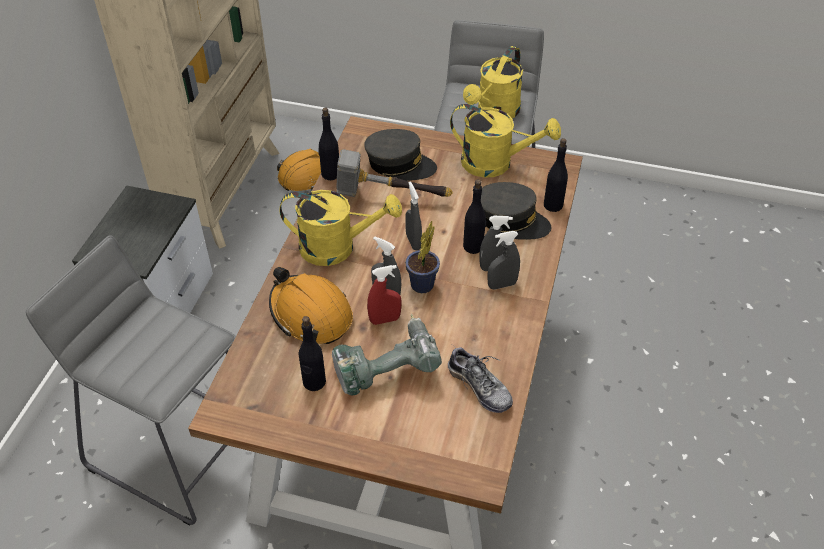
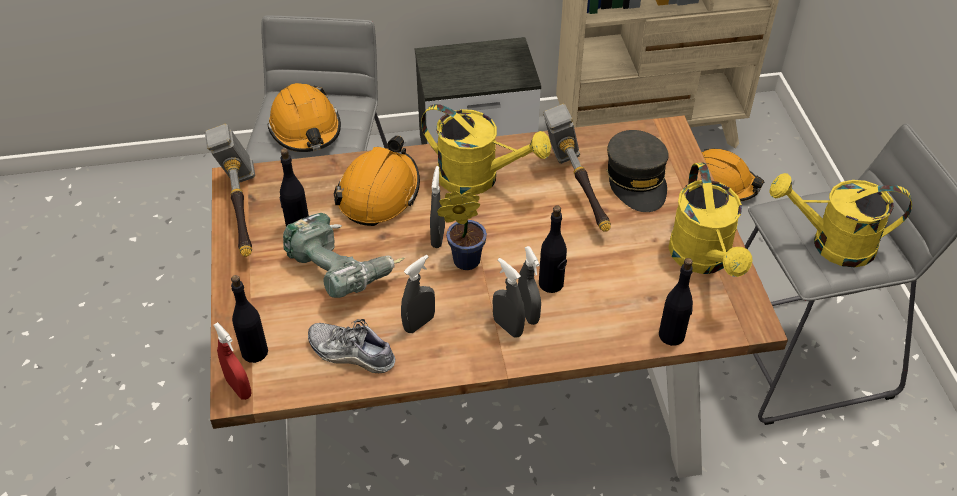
camera: 65 degrees right, 0 degrees up
(157, 355) = (305, 129): none -> orange hard hat
(268, 419) = (242, 212): none -> hammer
(330, 174) = (580, 134): black bottle -> black bottle (255, 352)
(337, 247) = (478, 178): yellow watering can -> yellow watering can turned 45 degrees counterclockwise
(385, 319) = (402, 248): red spray bottle -> red spray bottle (239, 388)
(413, 242) = (525, 232): grey spray bottle -> grey spray bottle (419, 323)
(479, 387) = (351, 353): shoe -> shoe turned 90 degrees clockwise
(511, 220) = (617, 304): grey cap -> none

